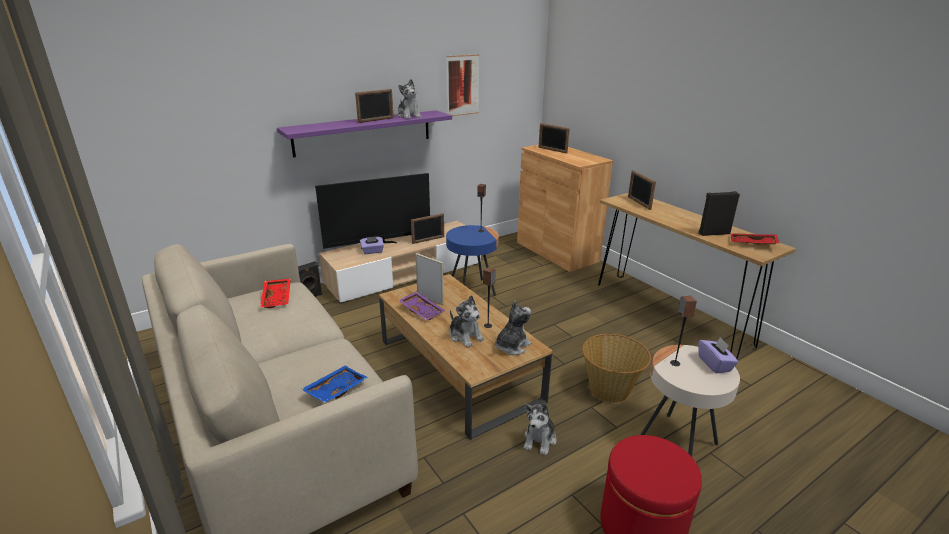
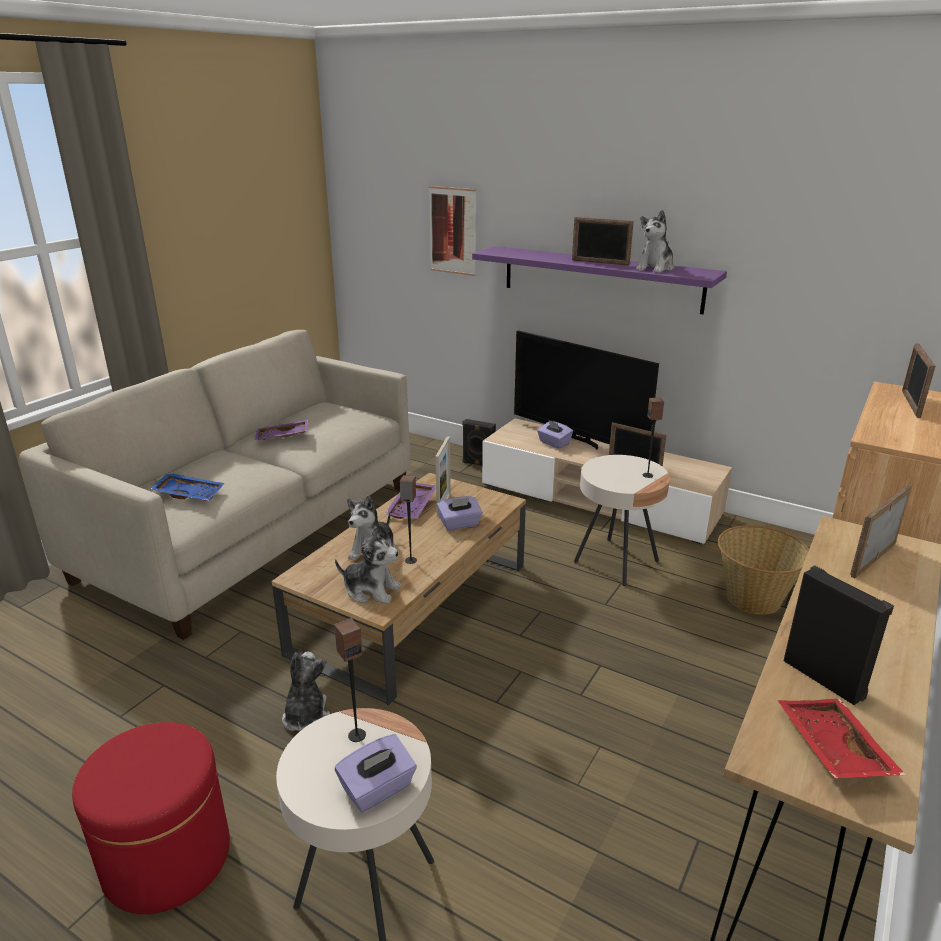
camera: 65 degrees right, 0 degrees up
(277, 328) = (282, 437): none -> purple tray
(278, 298) = (339, 419): red tray -> none
(459, 300) = (459, 524): none -> purple tissue box
(462, 85) = (790, 238): picture -> picture (453, 231)
(472, 290) = (616, 562): blue side table -> beige side table
(540, 439) = (306, 716): plush toy -> plush toy turned 90 degrees clockwise
(610, 390) = (460, 770): basket -> basket (753, 599)

